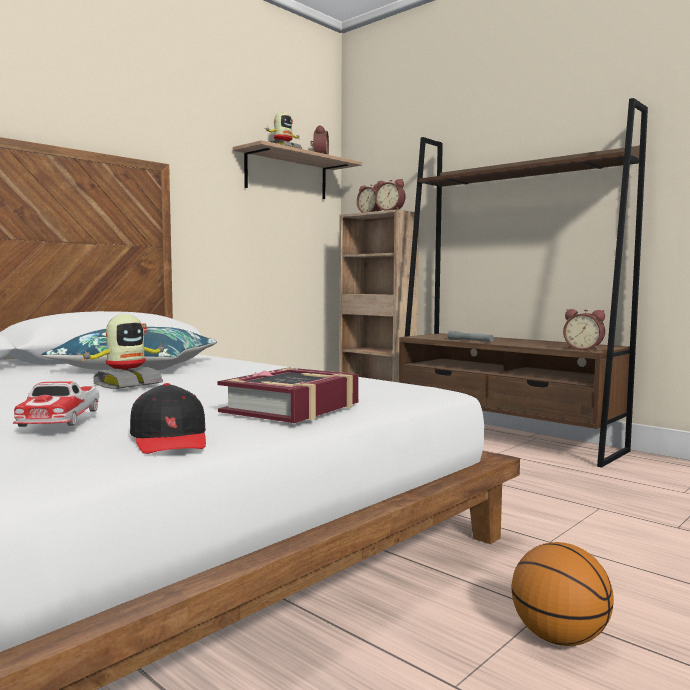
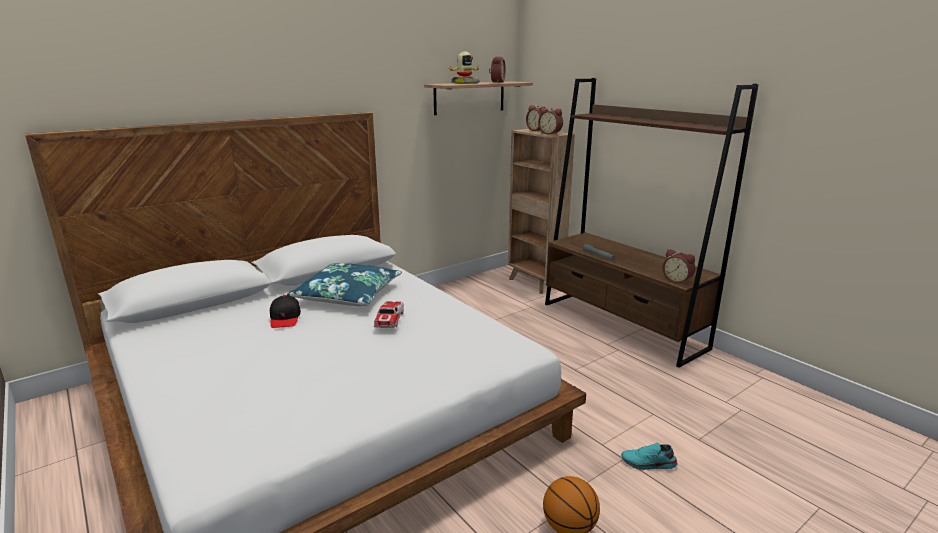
camera: 10 degrees right, 15 degrees up
(60, 418) = (292, 389): toy car -> toy car (389, 319)
(127, 384) = (336, 332): toy robot -> none
(170, 439) = (347, 417): black cap -> black cap (285, 318)
(292, 408) = (425, 378): book -> none
(629, 556) = (648, 464): none -> turquoise shoe

